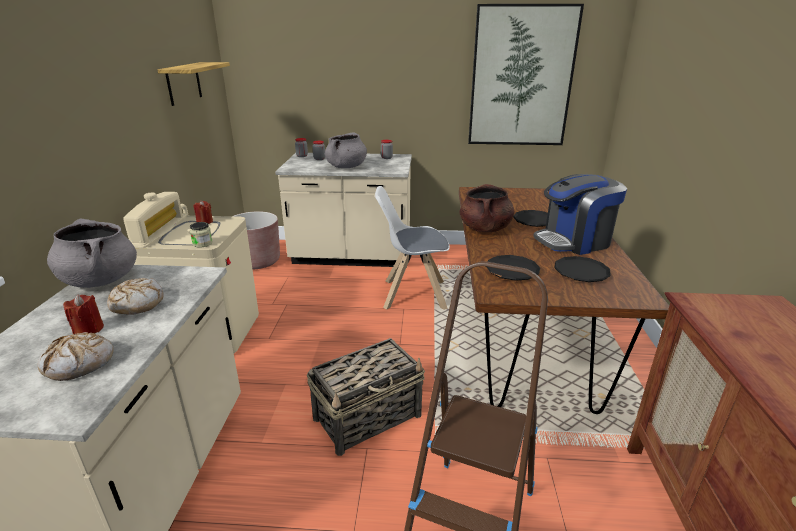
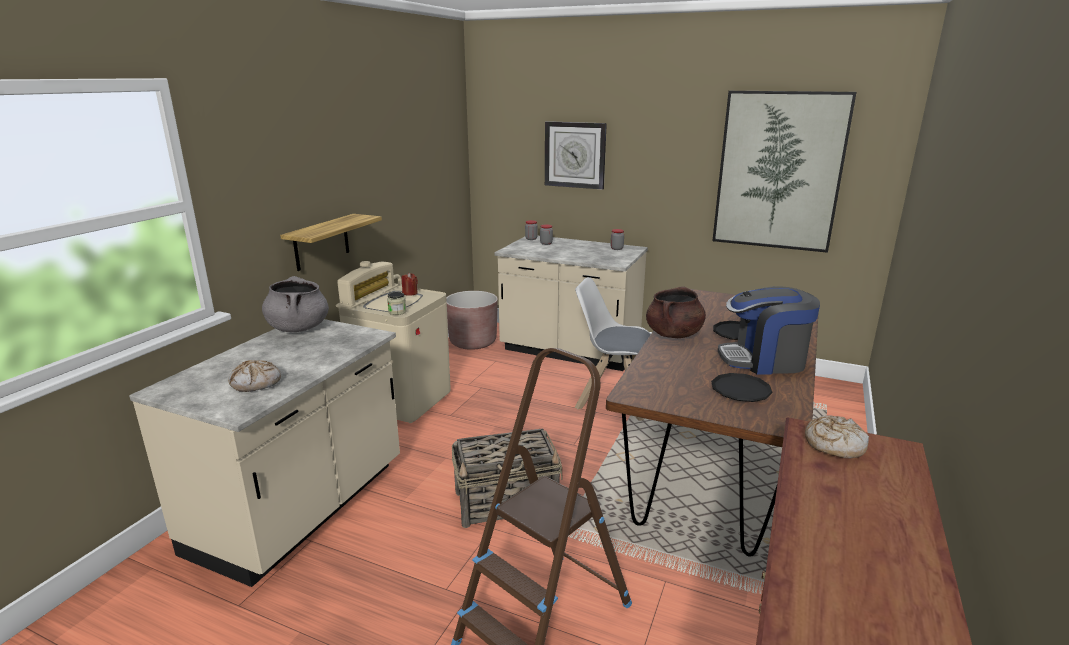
camera: 20 degrees right, 5 degrees down
(88, 329) = (273, 361): red candle -> none
(137, 303) = (314, 349): bread -> bread (833, 444)
(184, 83) = (421, 163): shelf -> shelf (321, 242)
(336, 71) = (575, 155): none -> wall clock
(346, 167) = (567, 254): grey cooking pot -> none
(512, 271) = (666, 378): black plate -> none

